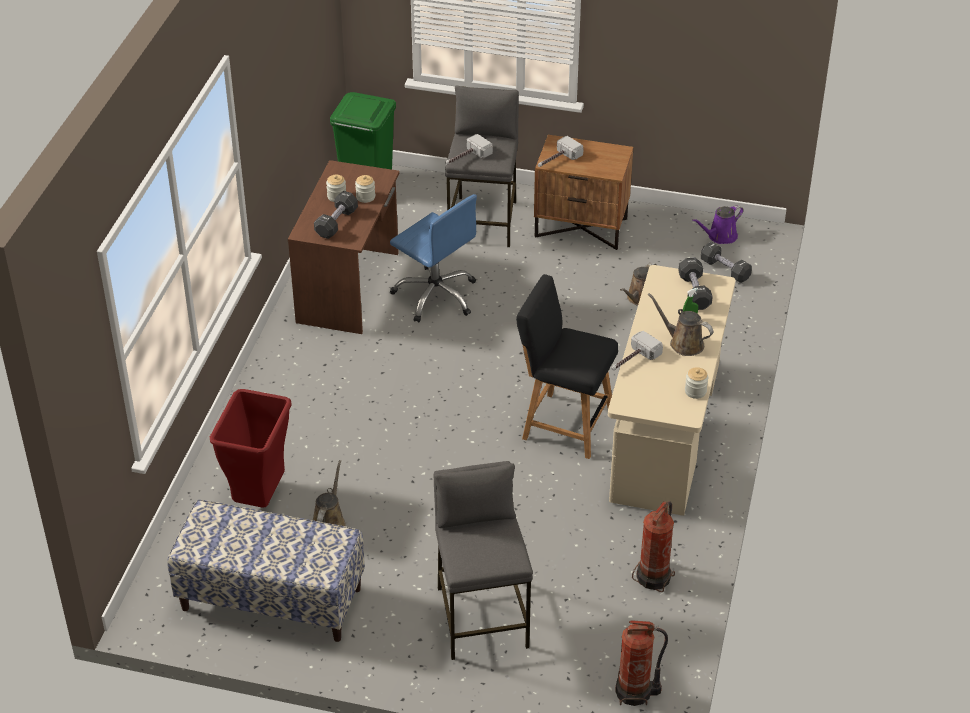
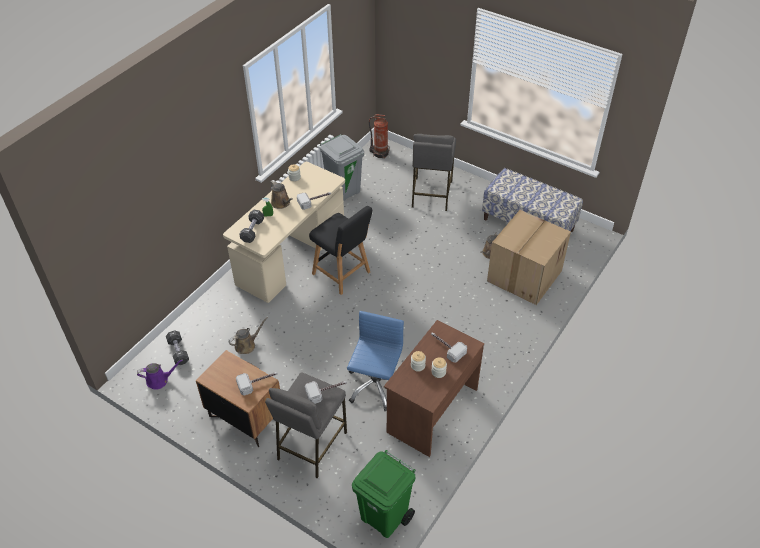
camera: 160 degrees left, 5 degrees up
(260, 499) = (524, 275): red trash can -> cardboard box
(336, 223) = (446, 347): black dumbbell -> hammer
(436, 295) = (375, 385): blue office chair -> blue office chair turned 45 degrees clockwise
(655, 576) = (343, 191): fire extinguisher -> grey trash can

